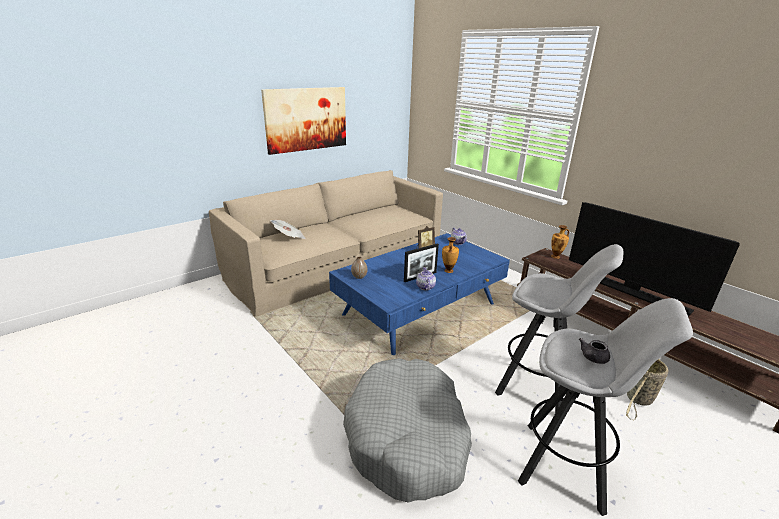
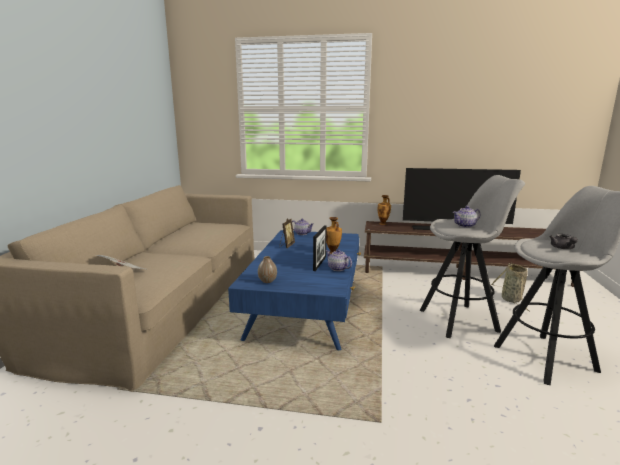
camera: 40 degrees left, 10 degrees down
(306, 119) = (86, 126): picture -> none
(408, 437) = (448, 404): grey dog bed -> none
(553, 291) = (465, 225): none -> teapot

